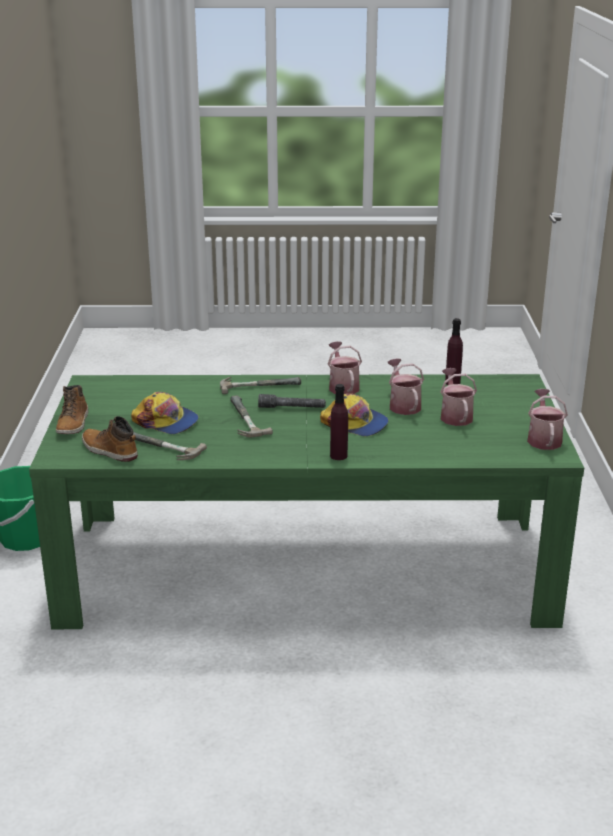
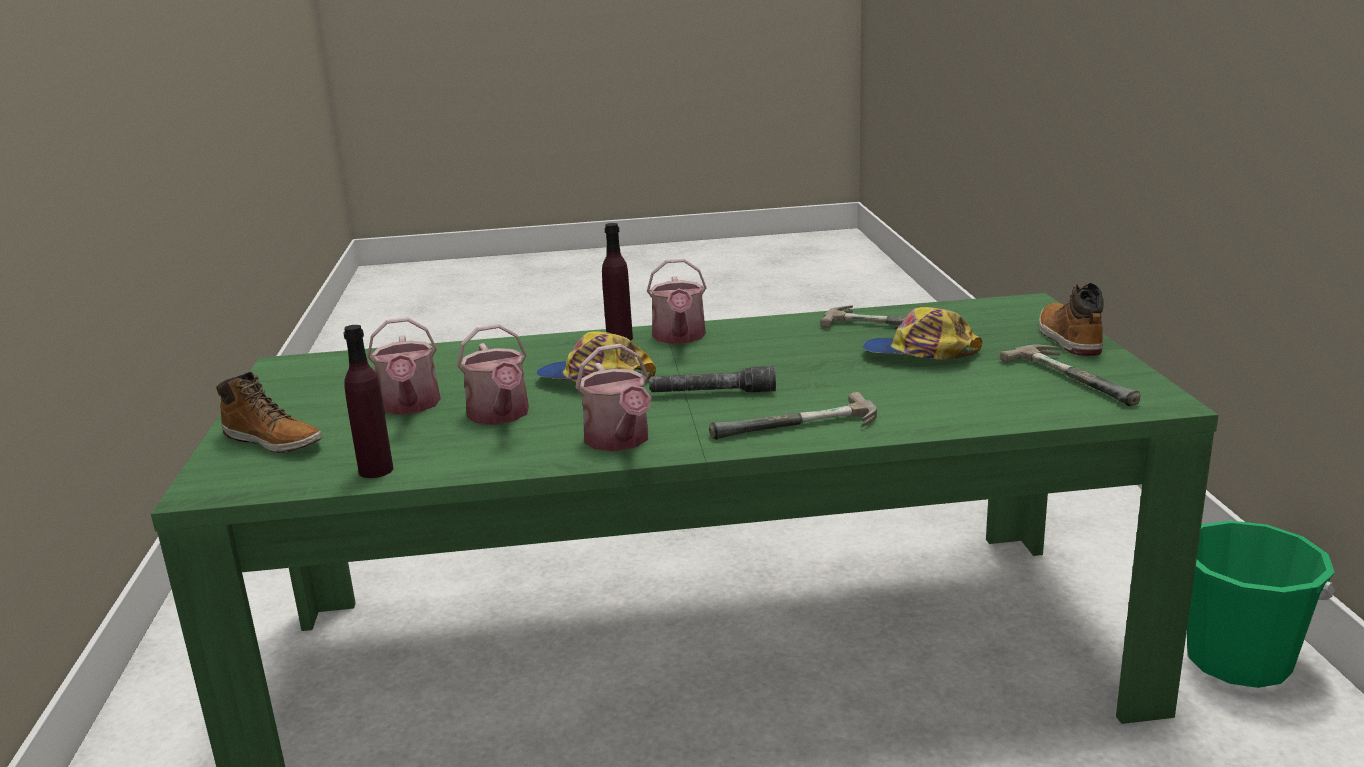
camera: 175 degrees right, 5 degrees down
(109, 451) = (962, 315): boot -> boot (274, 440)
(241, 420) = (793, 367): hammer -> hammer (1079, 377)
(543, 439) = (282, 385): watering can -> watering can (679, 338)

